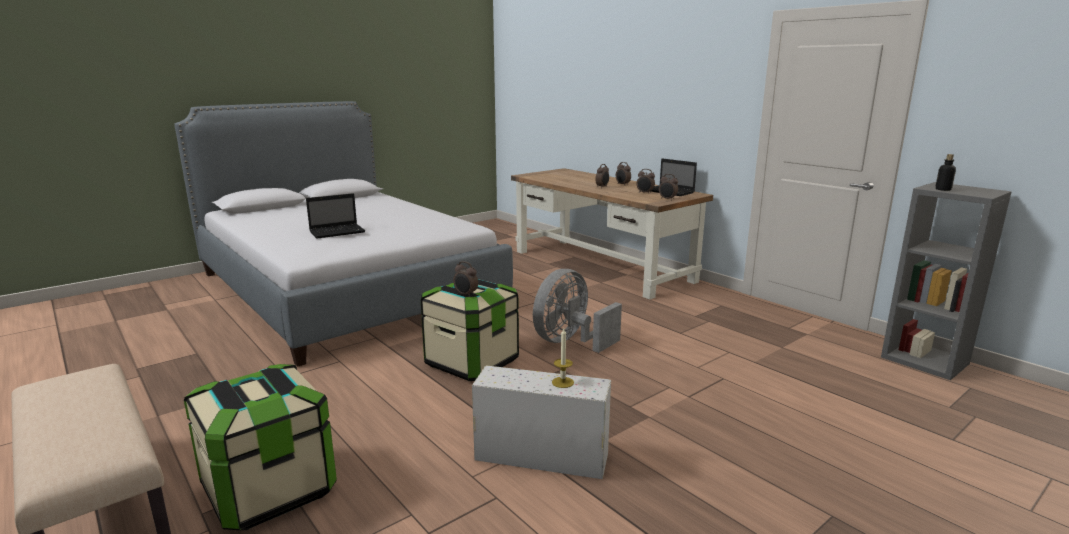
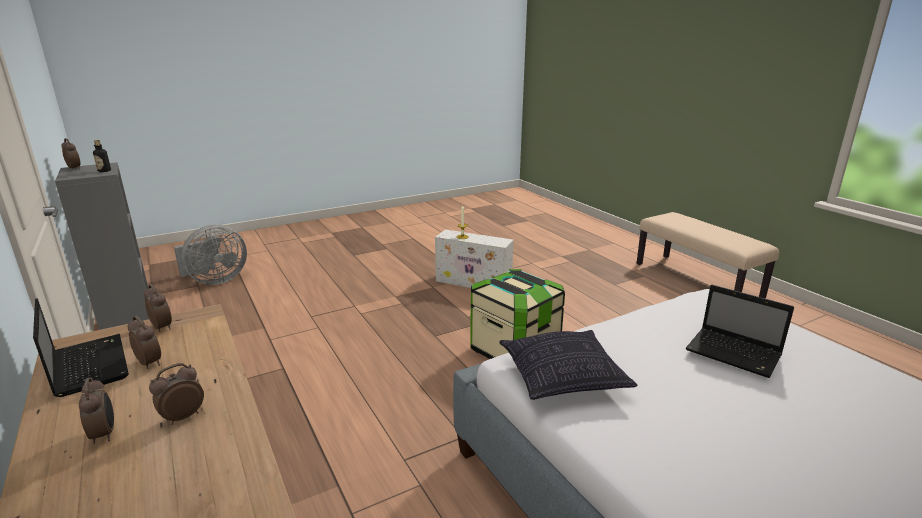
camera: 170 degrees left, 5 degrees up
(269, 489) = (618, 281): storage box -> none
(338, 232) = (735, 354): laptop -> laptop turned 120 degrees counterclockwise
(448, 224) = (562, 378): none -> pillow
(465, 295) = (520, 272): alarm clock -> alarm clock (75, 168)
(570, 342) = (409, 367): grey fan -> grey fan (215, 280)

